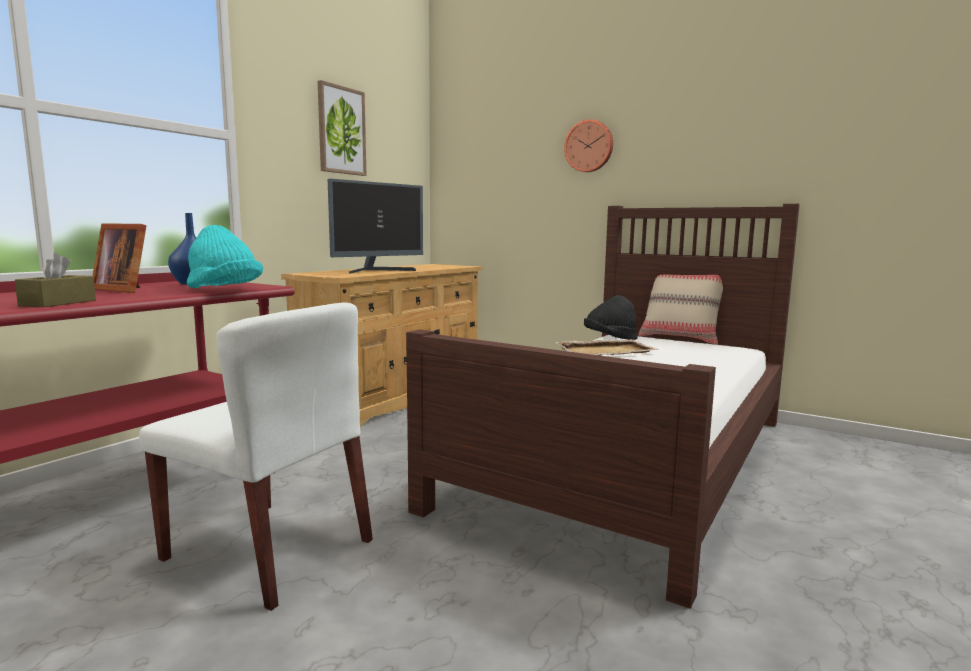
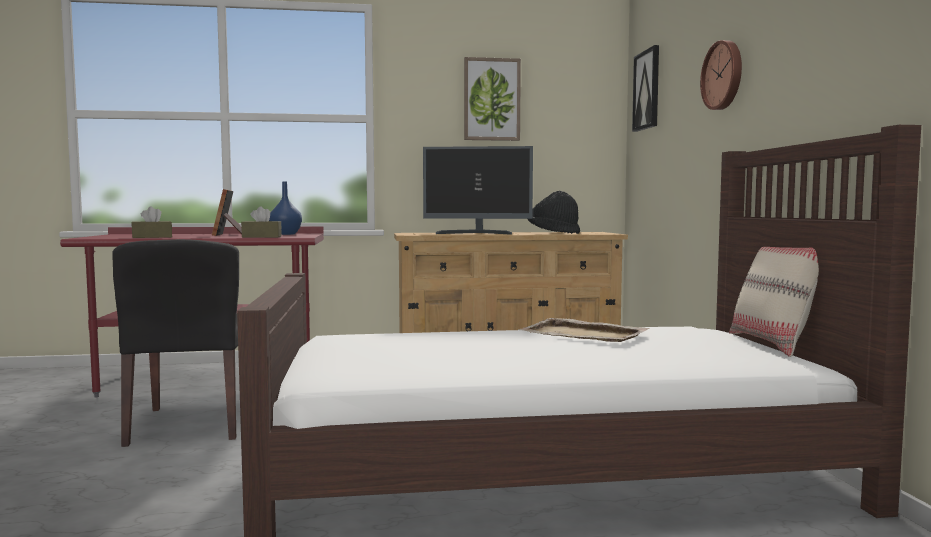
camera: 50 degrees right, 5 degrees down
(224, 290) = (261, 237): turquoise hat -> brown tissue box
(270, 550) = (191, 424): white chair -> black chair
(469, 142) = (647, 90): none -> picture
(610, 339) = (652, 328): black hat -> black hat (553, 233)

